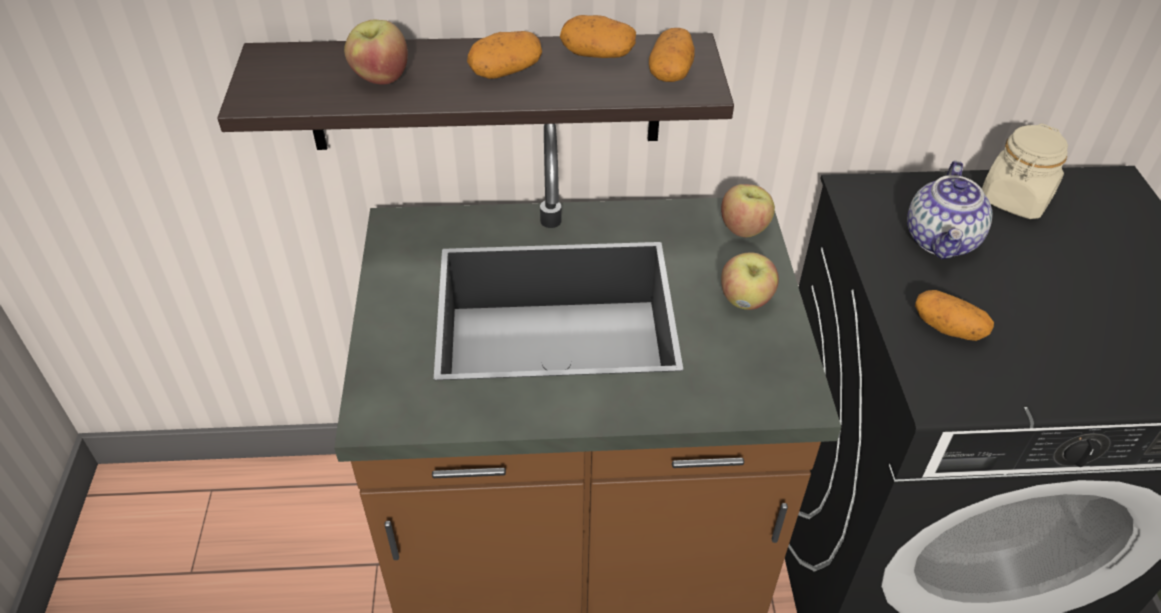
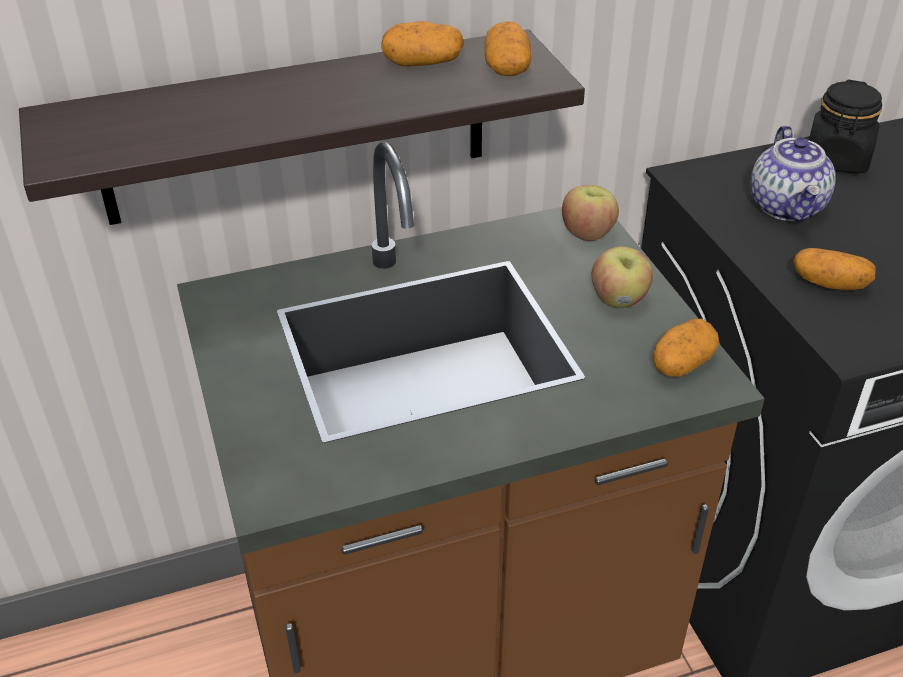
camera: 15 degrees left, 5 degrees down
(380, 77) = (197, 118): apple -> none
(505, 71) = (333, 92): potato -> potato (682, 363)
(1015, 199) = (836, 159): beige jar -> black jar

